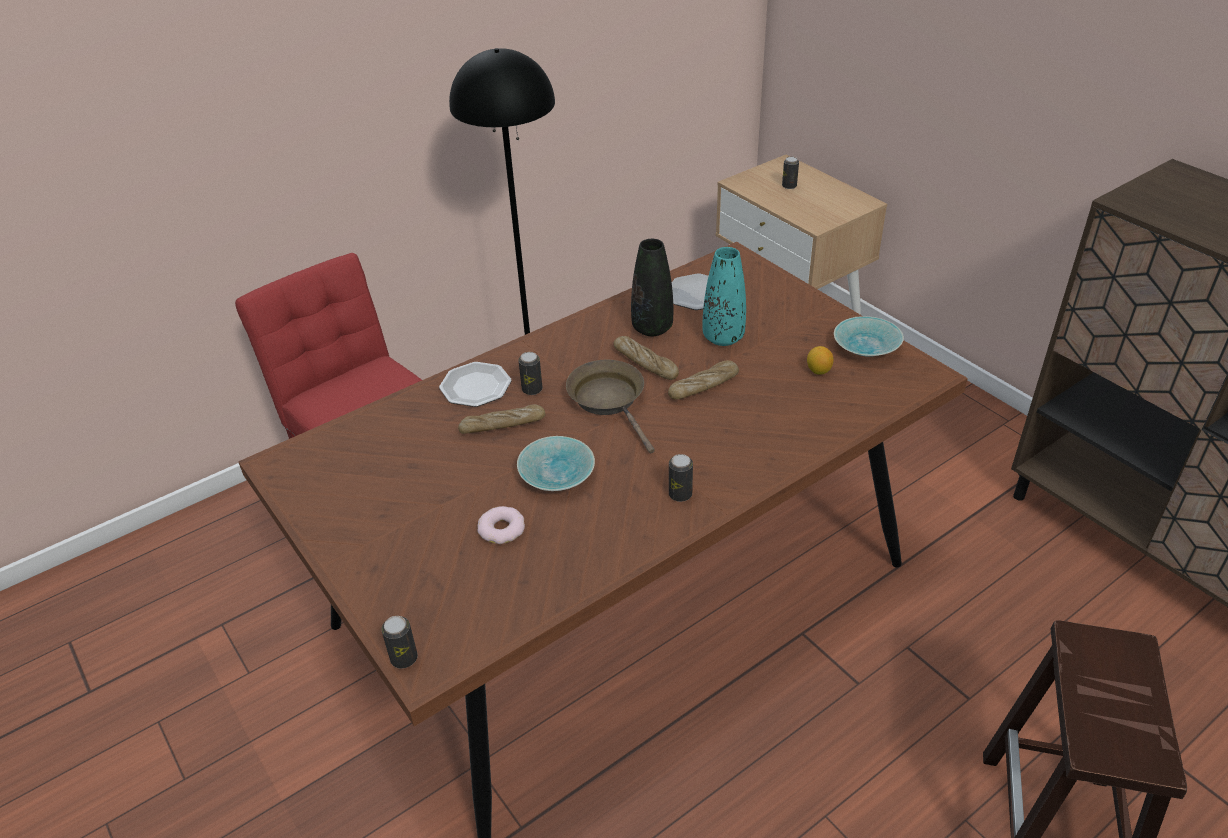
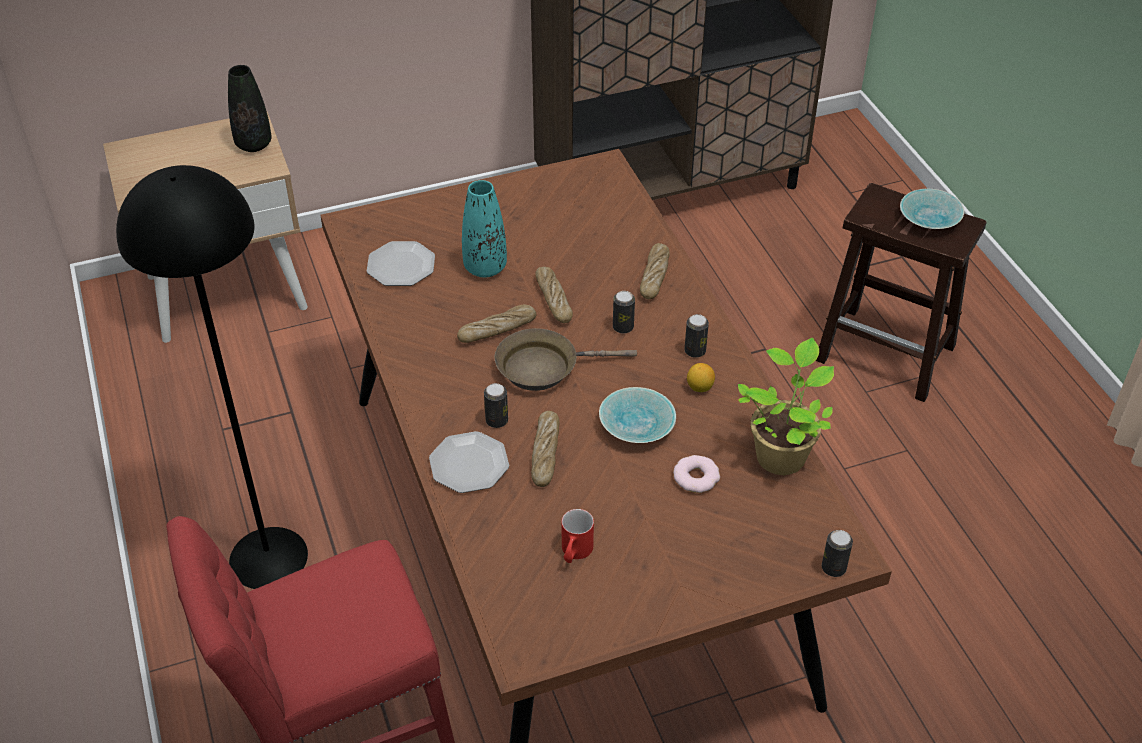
camera: 75 degrees left, 5 degrees up
(389, 469) = (574, 553): none -> red mug
(554, 588) = (781, 454): none -> potted plant
(652, 328) = (441, 311): black vase -> black vase (254, 144)
(778, 443) = (654, 276): none -> bread
(789, 186) = (176, 162): can -> can (623, 327)
(818, 371) = (568, 224): lemon -> lemon (700, 387)
(864, 348) = (550, 188): turquoise bowl -> turquoise bowl (930, 220)

